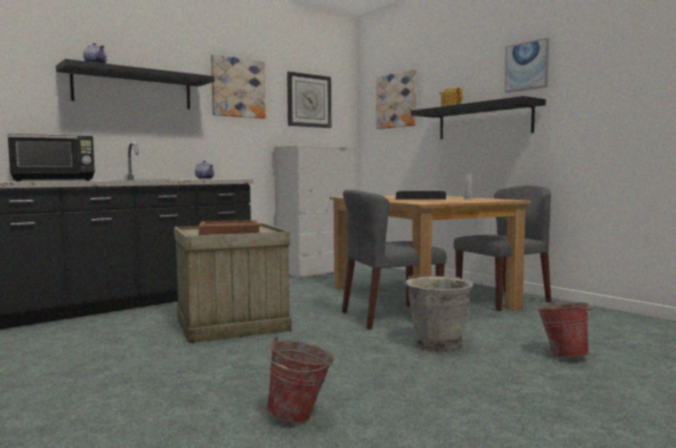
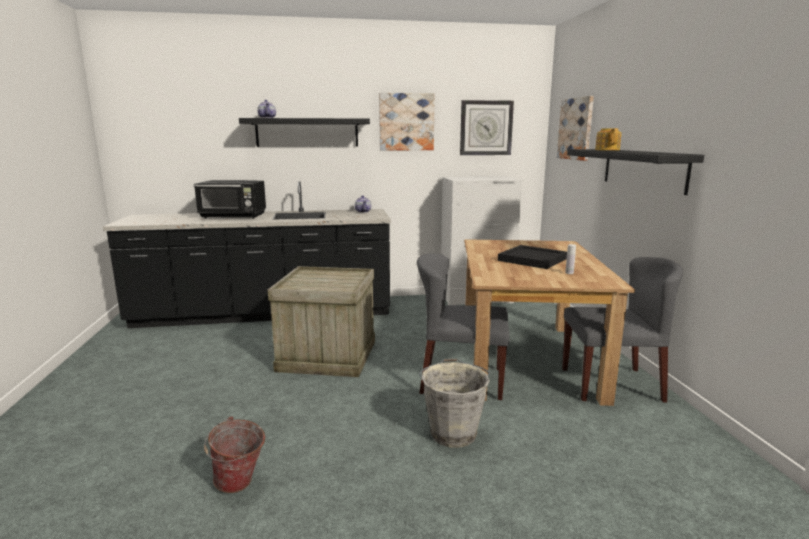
camera: 30 degrees right, 10 degrees up
(229, 231) = (326, 279): brown tray -> none
(527, 66) = (691, 107): picture -> none
(563, 355) = (558, 493): bucket -> none

